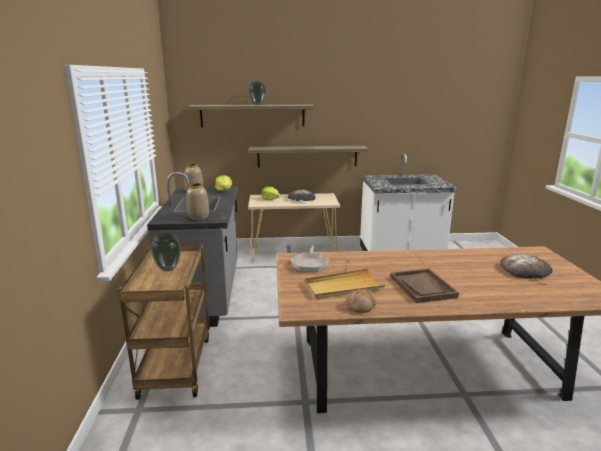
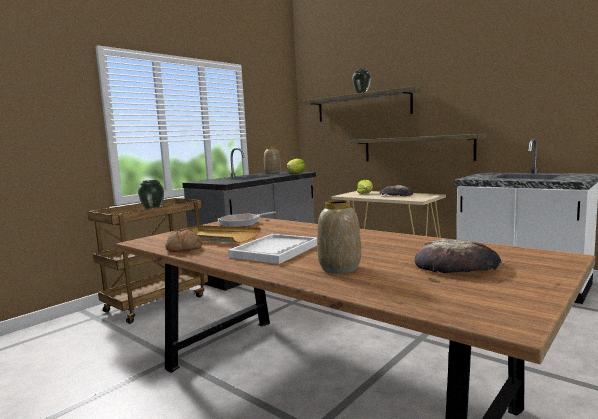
camera: 45 degrees right, 10 degrees down
(198, 217) = (220, 181): vase -> vase (339, 268)
(423, 287) = (275, 250): brown tray -> white tray

